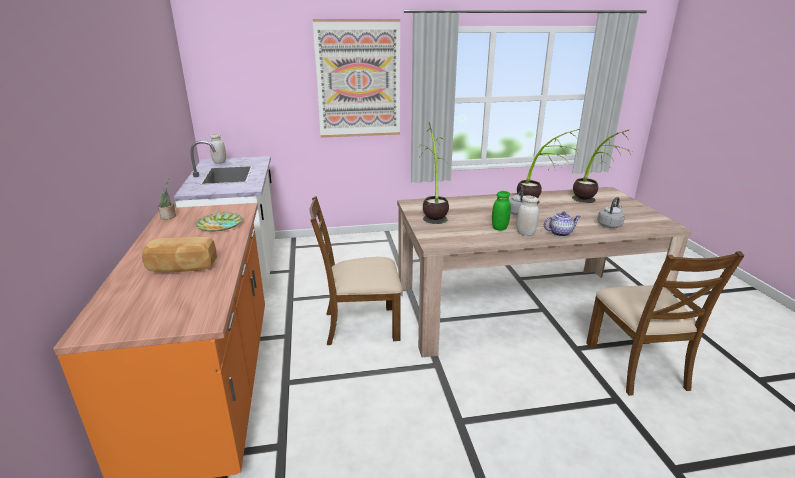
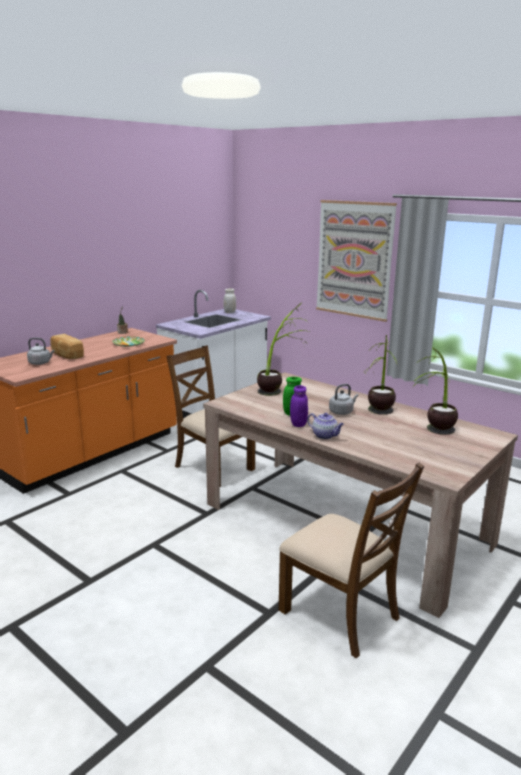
camera: 50 degrees right, 5 degrees down
(525, 233) = (298, 424): white jar -> purple jar
(610, 225) = (388, 451): grey kettle -> grey kettle (41, 363)
(637, 366) = (340, 614): brown chair -> brown chair turned 90 degrees counterclockwise

